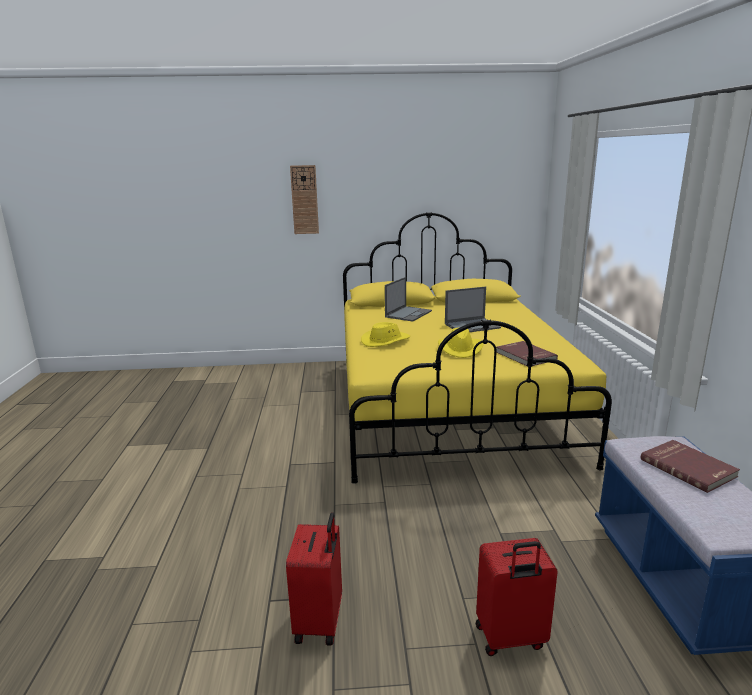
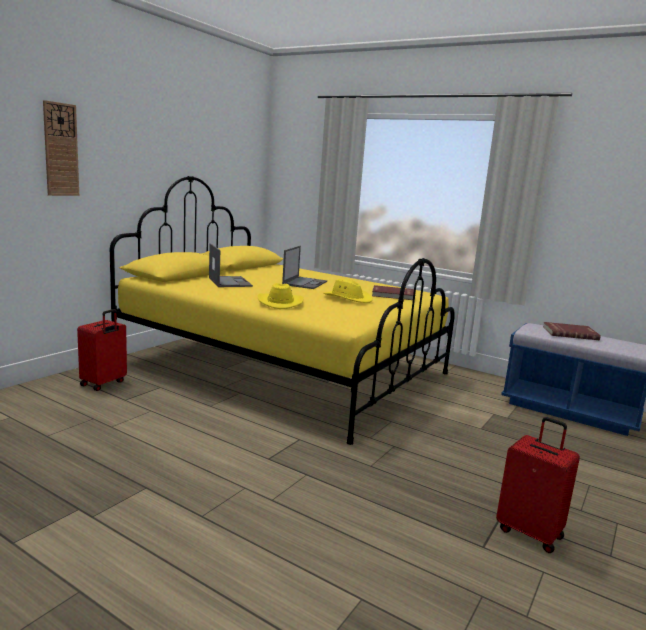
camera: 55 degrees left, 5 degrees down
(510, 638) = (590, 472): red suitcase -> red suitcase (104, 383)

